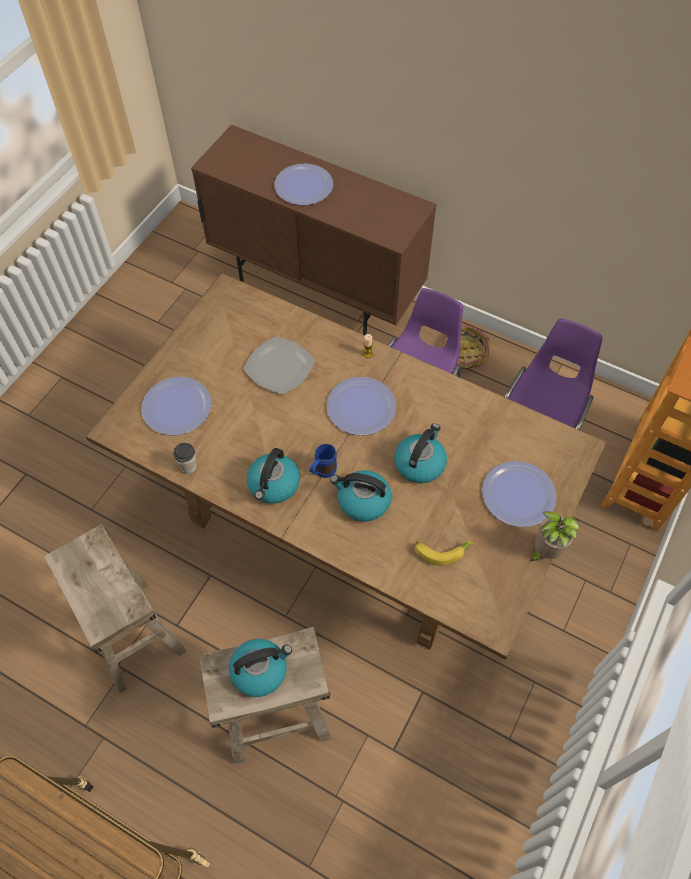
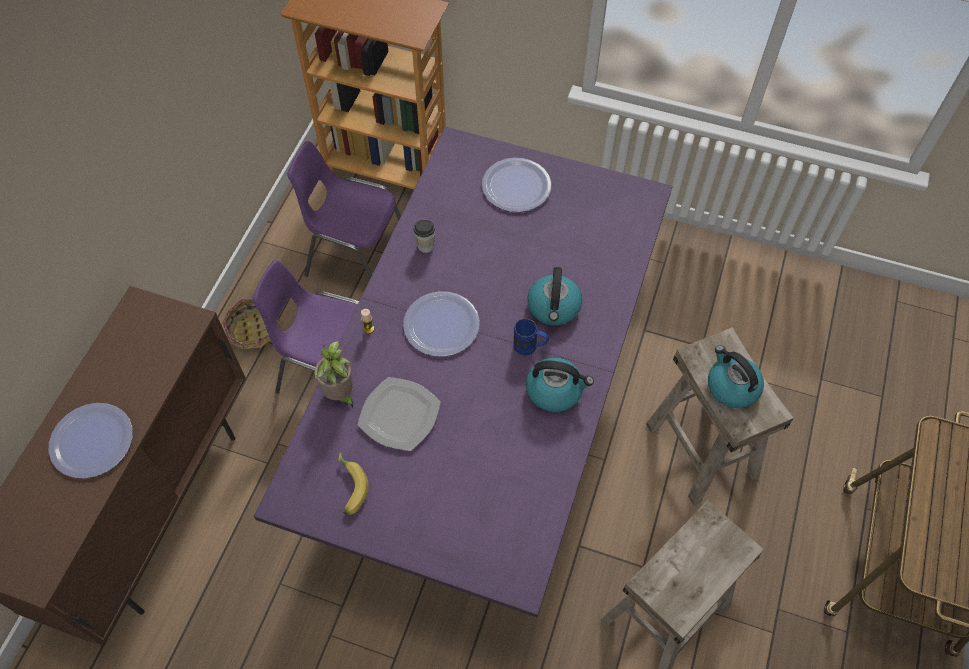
camera: 100 degrees left, 0 degrees up
(176, 407) = (476, 516): plate -> none
(188, 467) = (553, 481): cup -> cup (425, 246)
(347, 519) = (484, 419): brown dining table -> purple dining table
(419, 463) = (499, 265): kettle -> none
(441, 550) = (589, 238): banana -> banana (349, 487)
(544, 551) = (568, 165): potted plant -> potted plant (340, 394)

